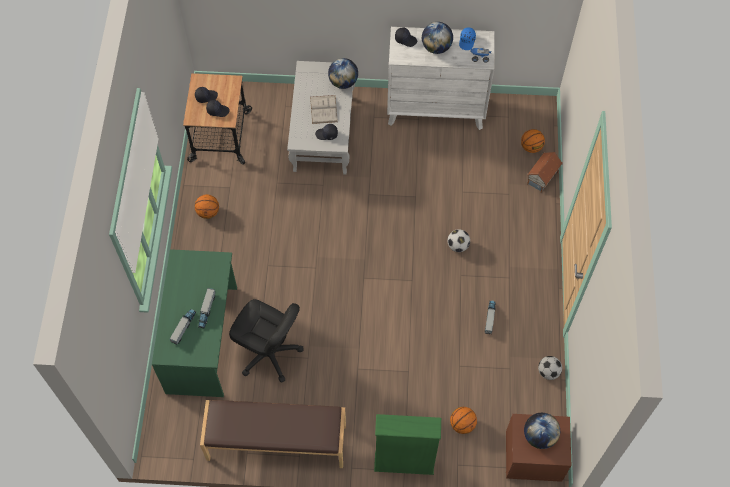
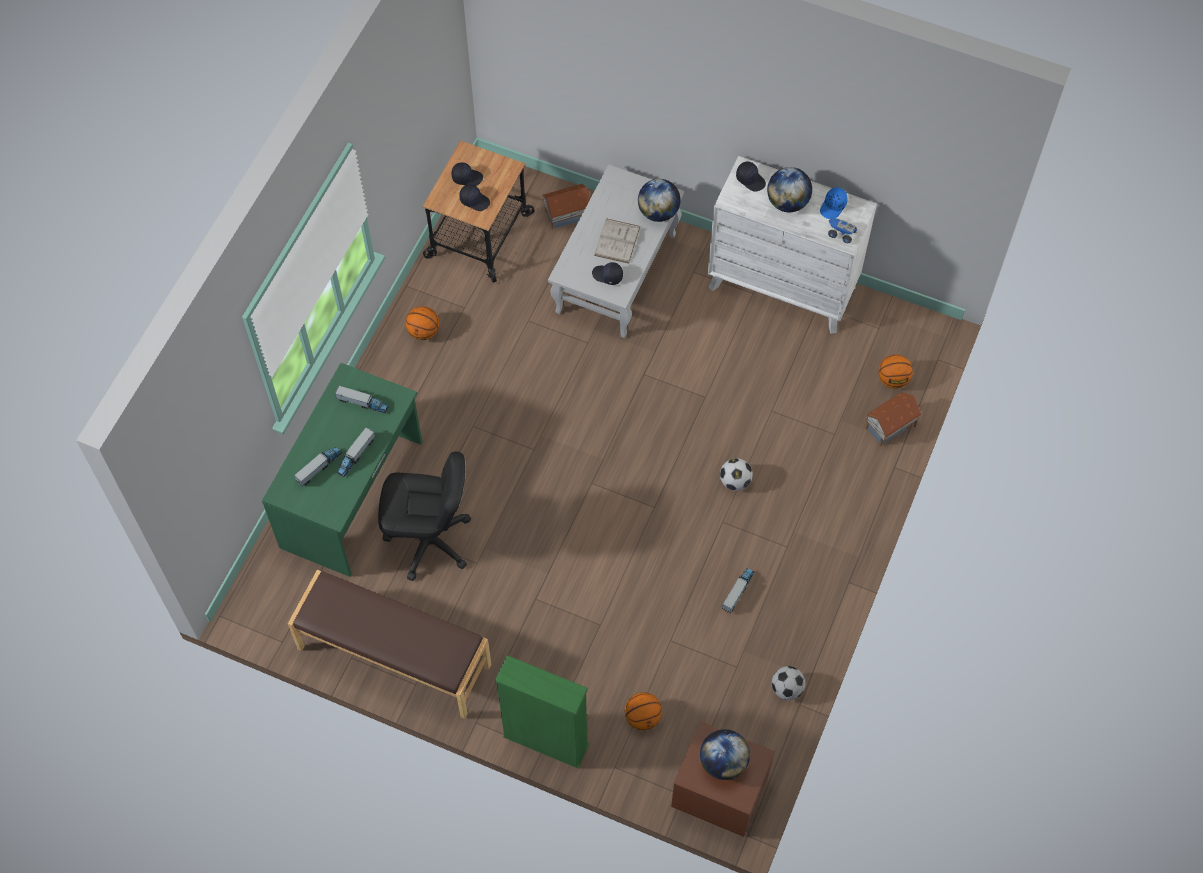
camera: 20 degrees right, 0 degrees up
(197, 272) = (362, 403): none -> toy truck
(269, 353) = (429, 541): black office chair -> black office chair turned 45 degrees counterclockwise
(275, 105) = (567, 216): none -> toy house

